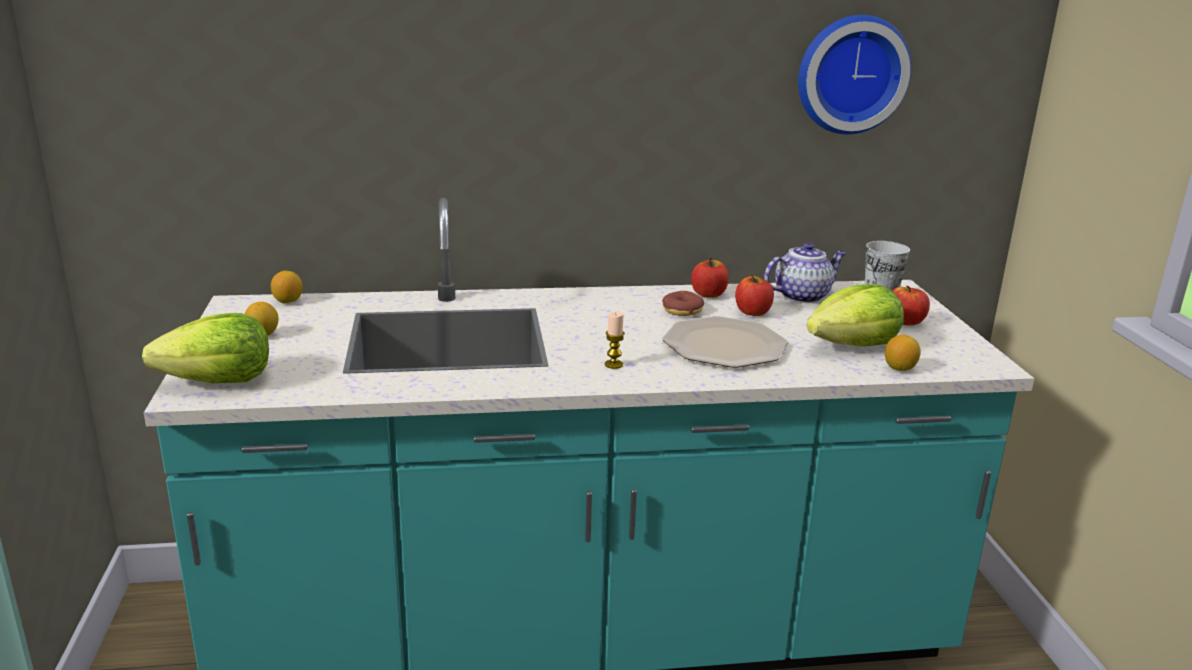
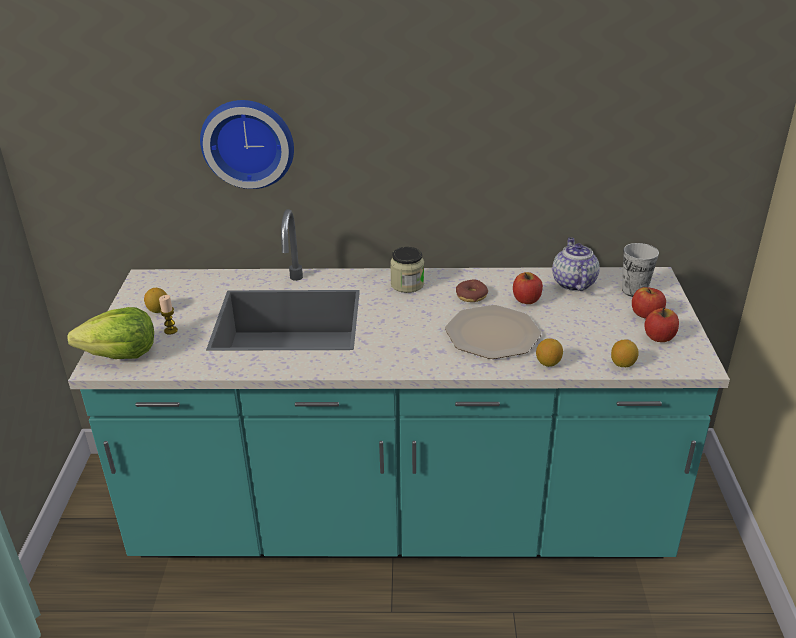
camera: 10 degrees right, 10 degrees up
(288, 301) = (181, 277): lemon -> lemon (548, 363)
(596, 302) = (407, 284): none -> jar
(613, 364) = (402, 350): candle -> candle (171, 330)
(708, 294) = (497, 279): apple -> apple (659, 337)
(802, 296) = (573, 283): teapot -> teapot turned 75 degrees counterclockwise
(850, 74) = (620, 106): wall clock -> wall clock (248, 142)
(853, 345) = (594, 338): lettuce -> none

